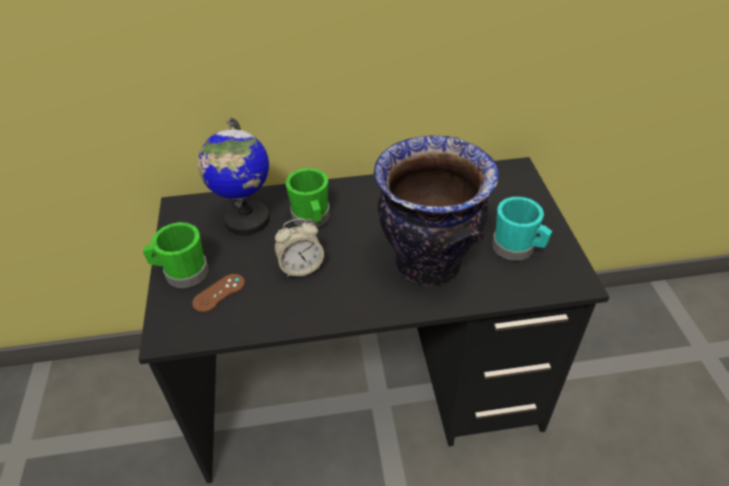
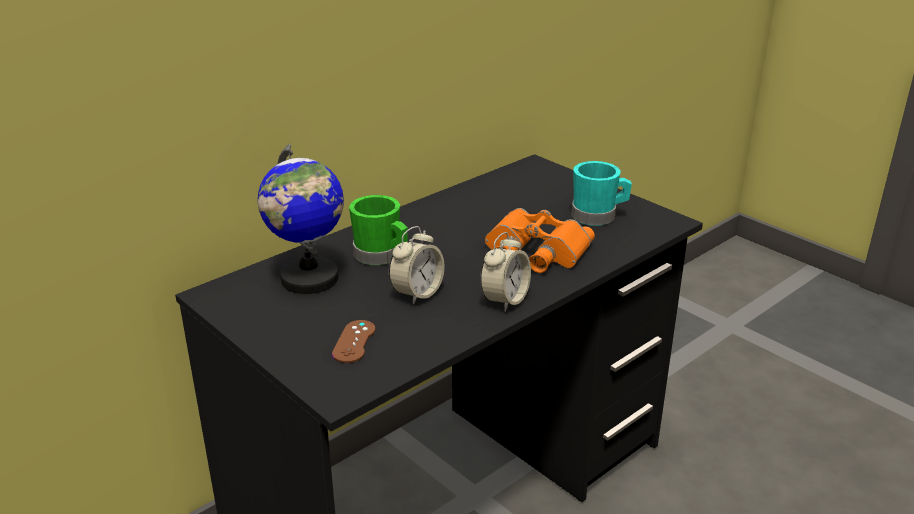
camera: 35 degrees left, 15 degrees down
(182, 273) = (289, 342): green mug -> none
(355, 304) = (505, 300): none -> alarm clock
(426, 264) = (534, 251): vase -> orange binoculars

